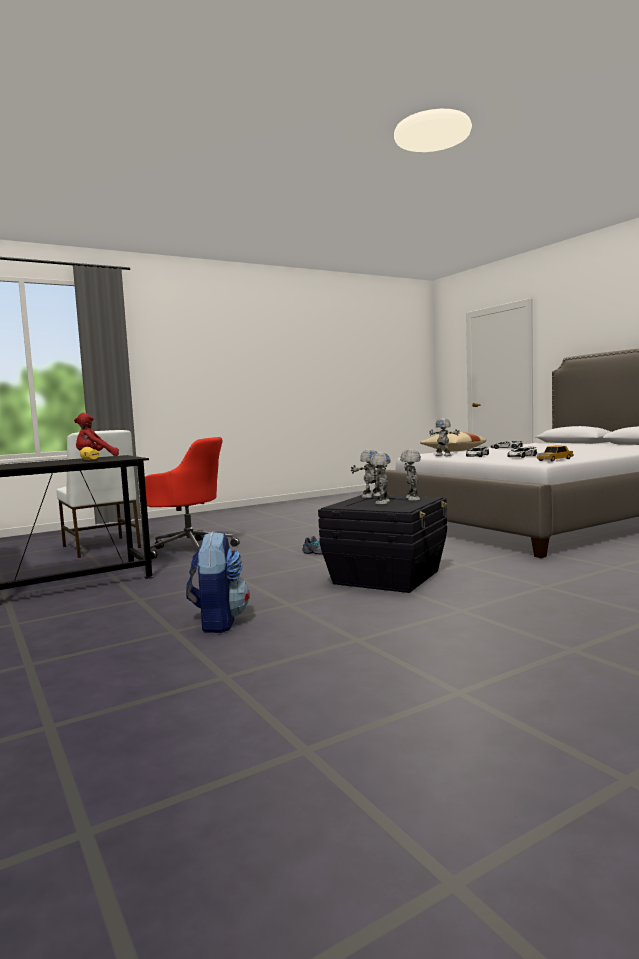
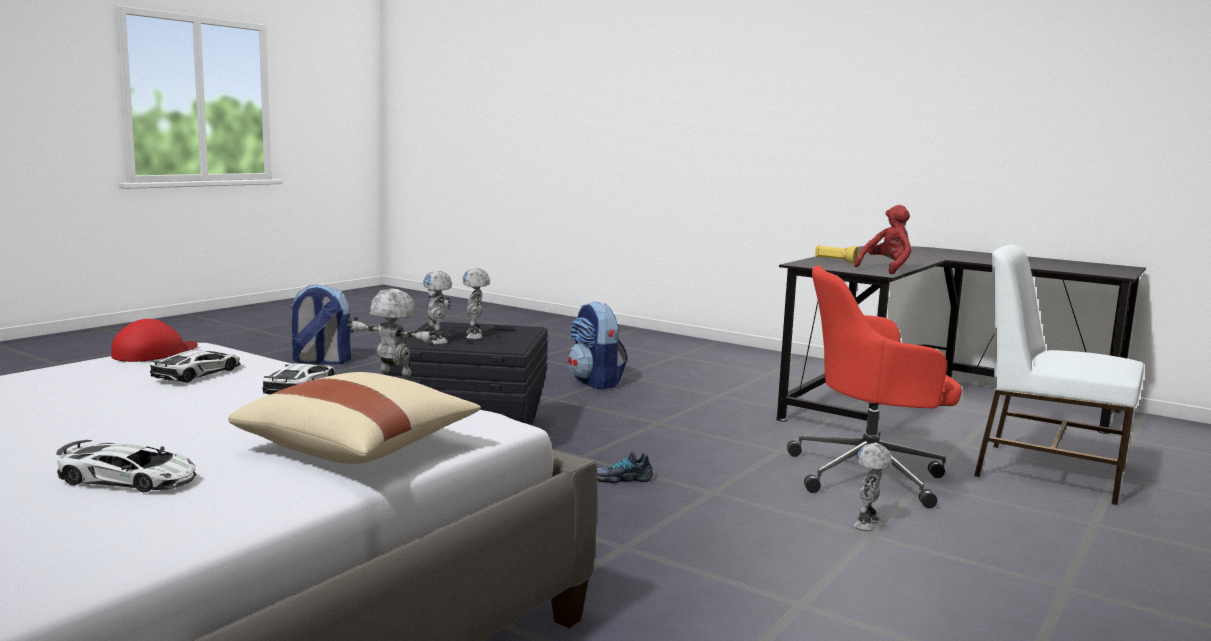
camera: 155 degrees right, 5 degrees up
(371, 496) = (502, 347): toy robot -> toy robot (868, 524)
(555, 459) = (155, 352): toy car -> red cap
(566, 695) = (320, 361): none -> backpack

